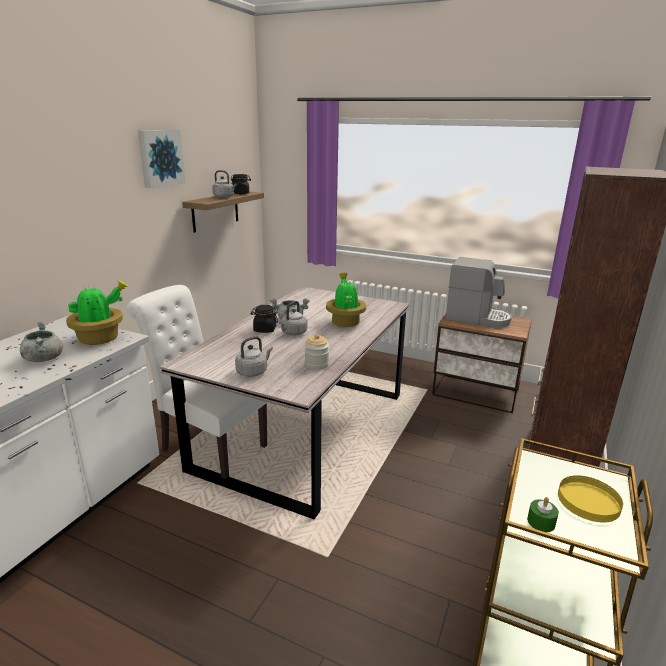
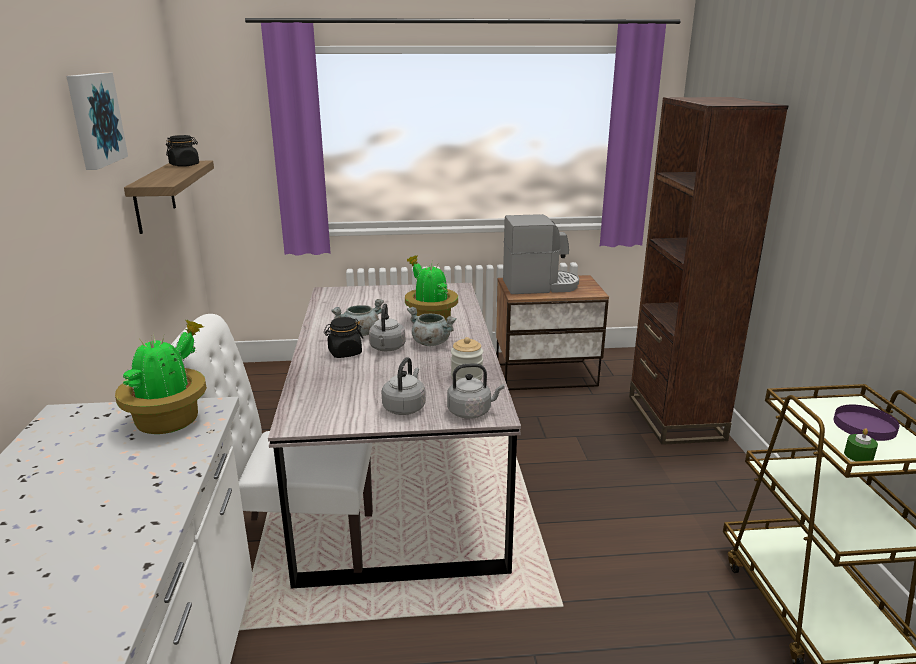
camera: 30 degrees left, 0 degrees up
(44, 358) = (122, 473): grey cooking pot -> grey cooking pot (430, 343)
(224, 197) = (173, 173): grey kettle -> grey kettle (471, 412)
(588, 501) = (864, 426): yellow plate -> purple plate

